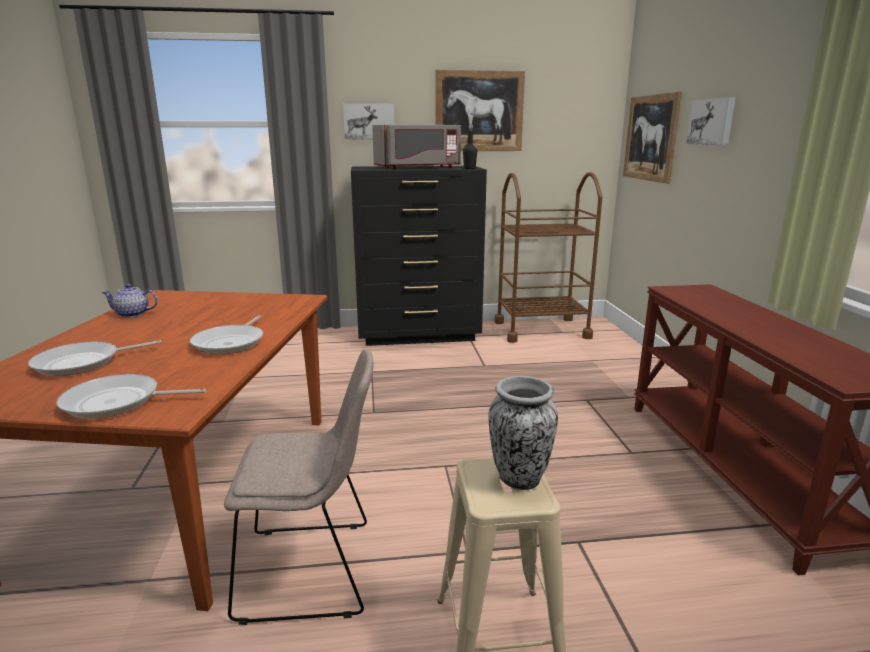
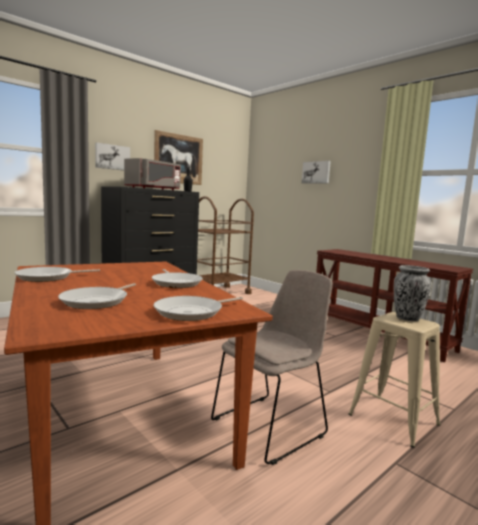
camera: 35 degrees left, 10 degrees down
(133, 314) = (48, 277): teapot -> frying pan
(651, 138) = (271, 181): picture -> none

